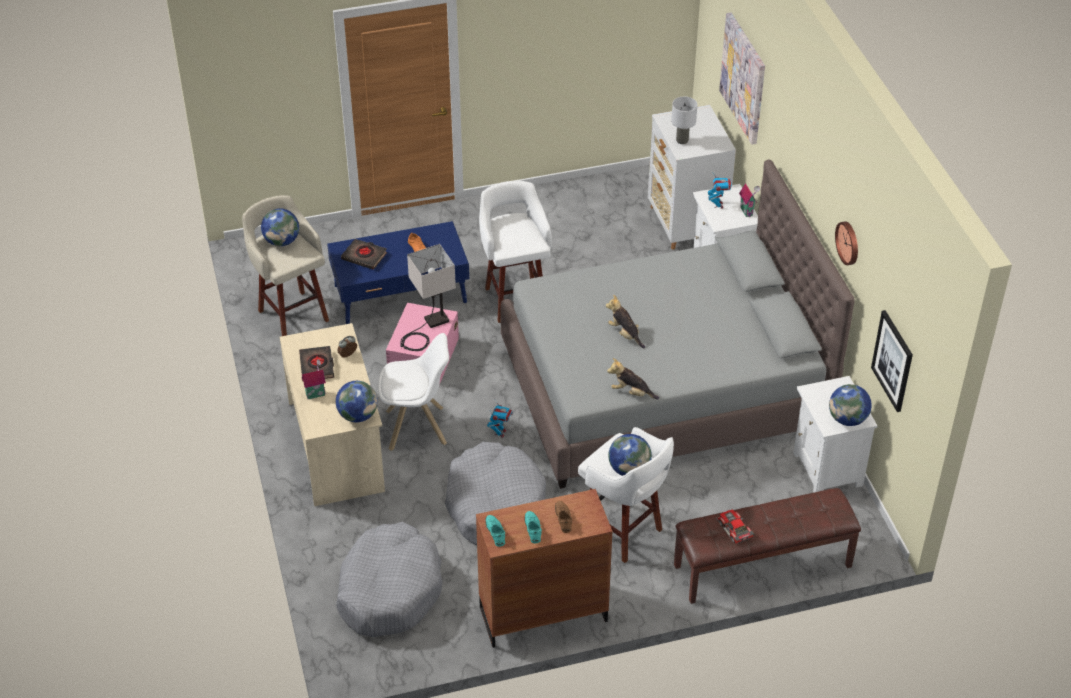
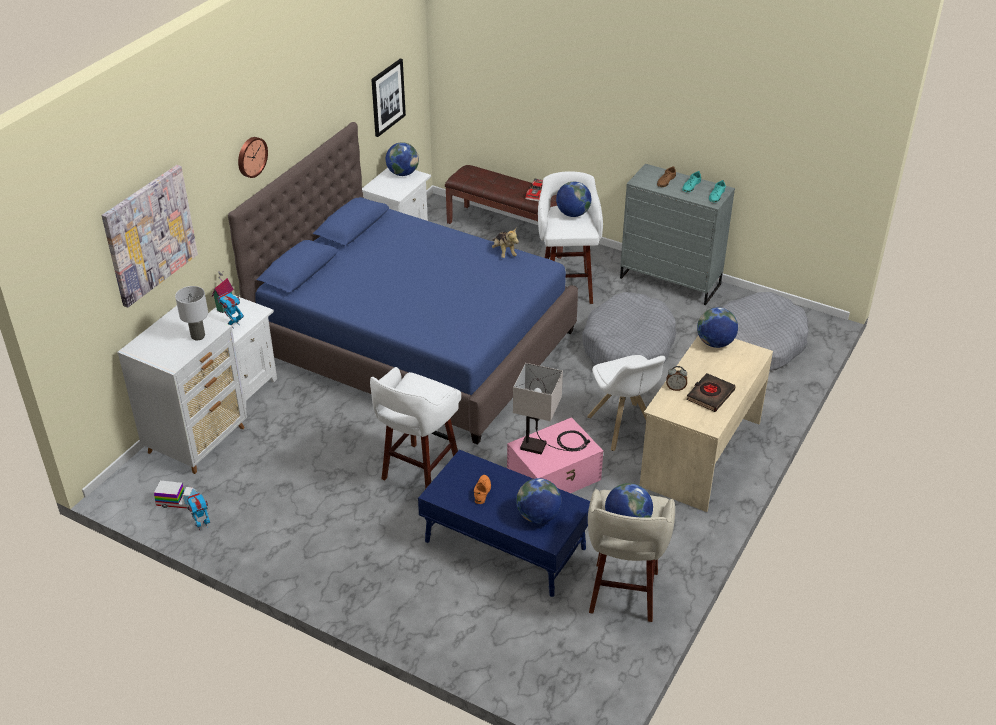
camera: 135 degrees left, 5 degrees down
(315, 393) = (733, 376): toy house -> none
(364, 256) = (538, 516): black book -> globe
(417, 428) = (623, 427): white chair -> white chair turned 150 degrees counterclockwise
(500, 432) = (566, 386): toy robot -> toy robot (202, 525)
(543, 615) = (671, 281): brown dresser -> grey dresser
(625, 334) = (452, 283): plush toy -> none
(630, 188) = (179, 502): none -> toy truck
(663, 386) = (414, 343): grey bed -> blue bed
(848, 242) = (325, 105): wall clock -> wall clock (251, 156)

